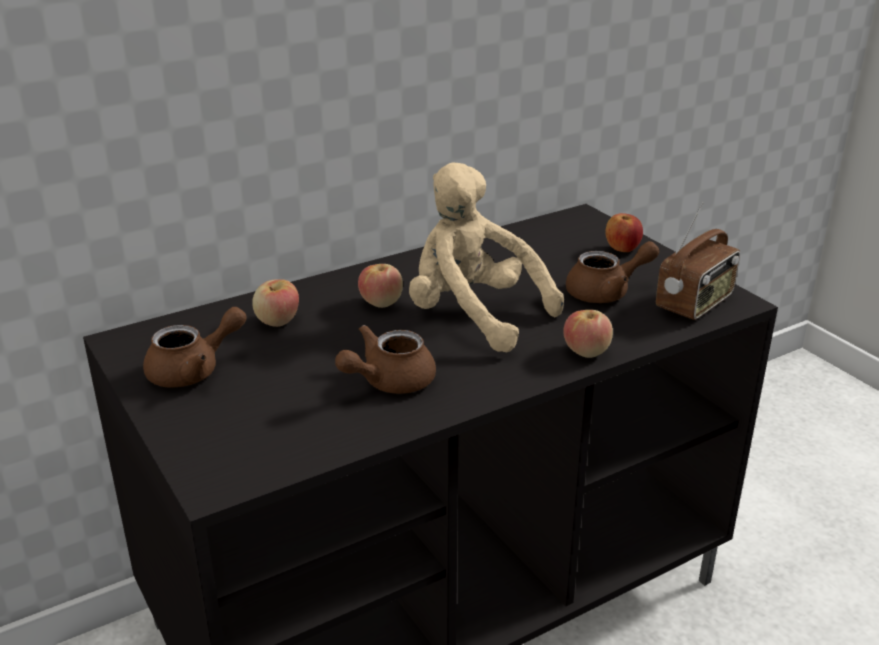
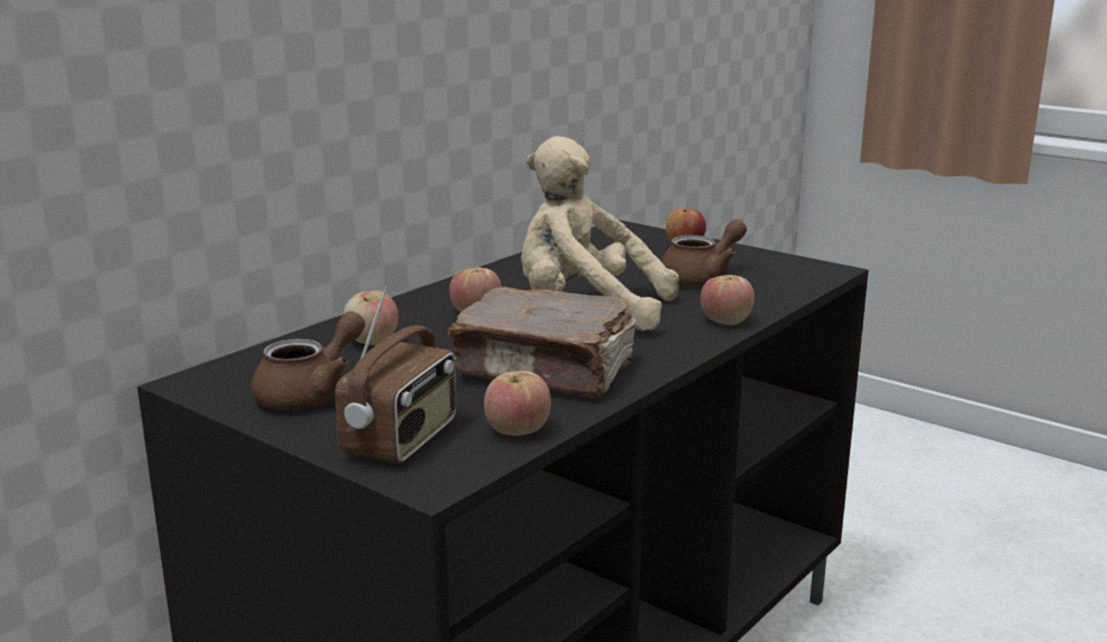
camera: 20 degrees left, 10 degrees down
(316, 445) = (517, 430): none -> apple
(388, 382) = (546, 371): brown teapot -> brown book
(695, 303) = (793, 275): radio -> radio (402, 440)

